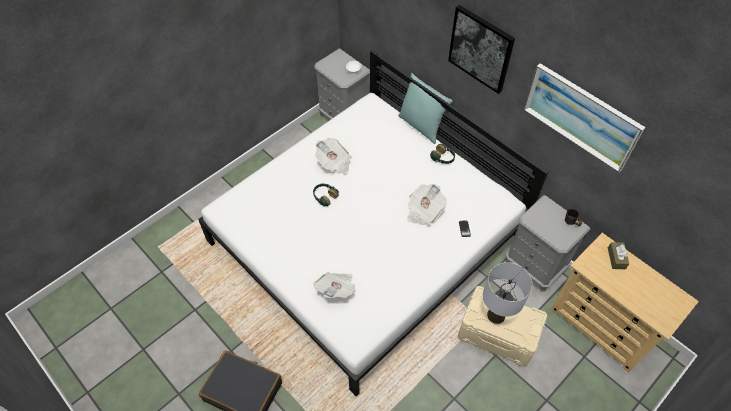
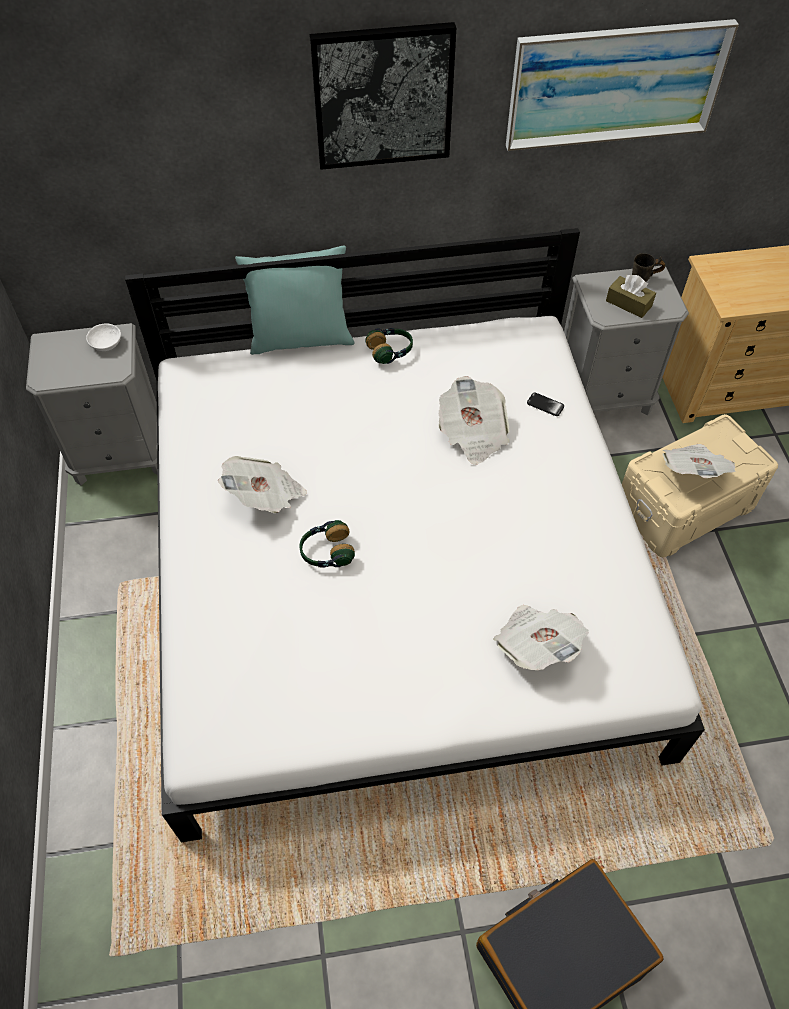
camera: 55 degrees left, 0 degrees up
(496, 315) = (692, 472): grey table lamp -> newspaper
(616, 258) = (741, 268): brown tissue box -> brown tissue box (628, 303)

